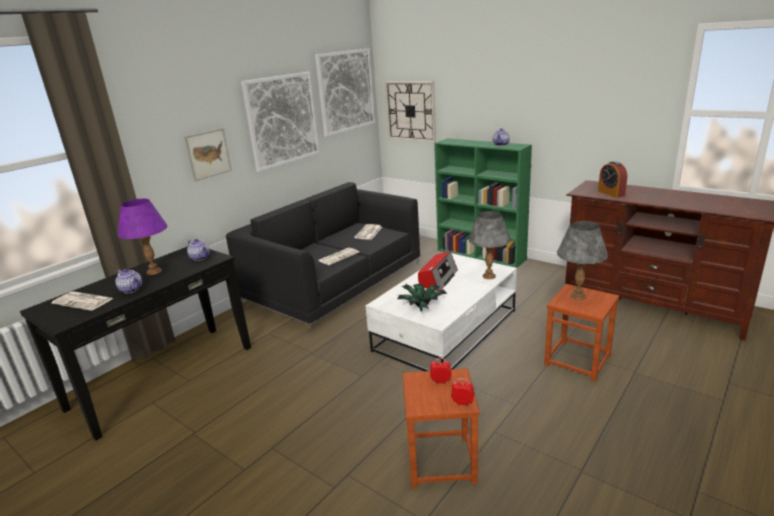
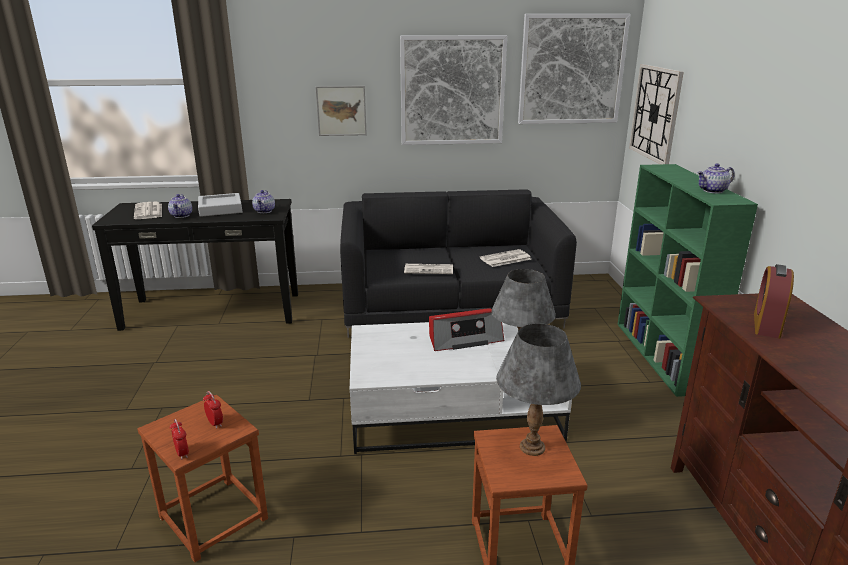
camera: 45 degrees right, 0 degrees up
(154, 272) = (220, 209): purple table lamp -> grey tray
(423, 306) = (388, 356): potted plant -> none

